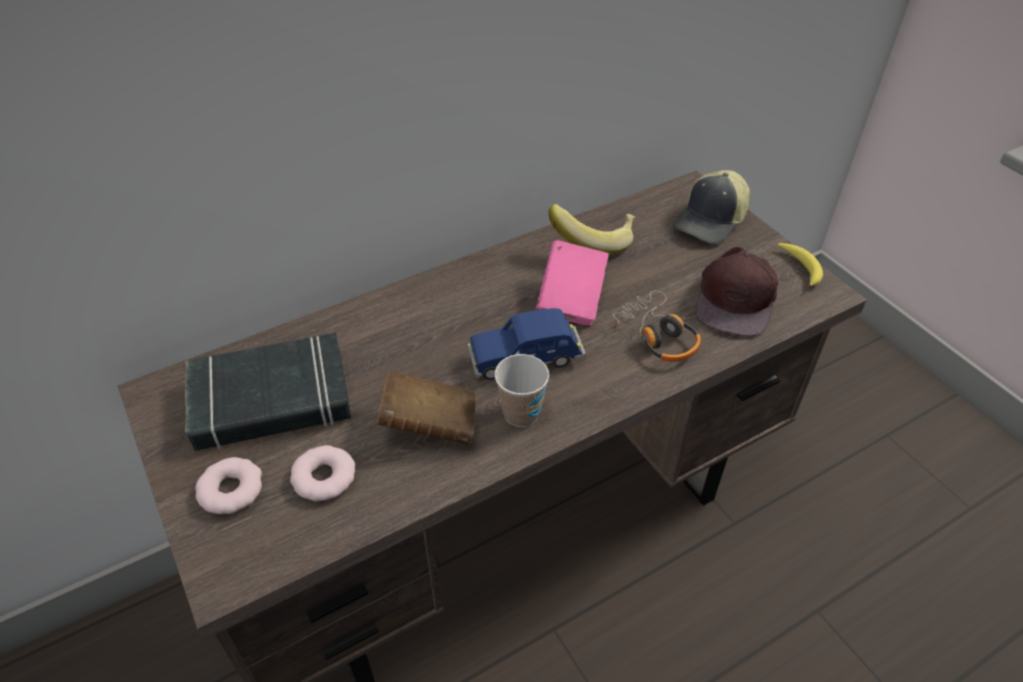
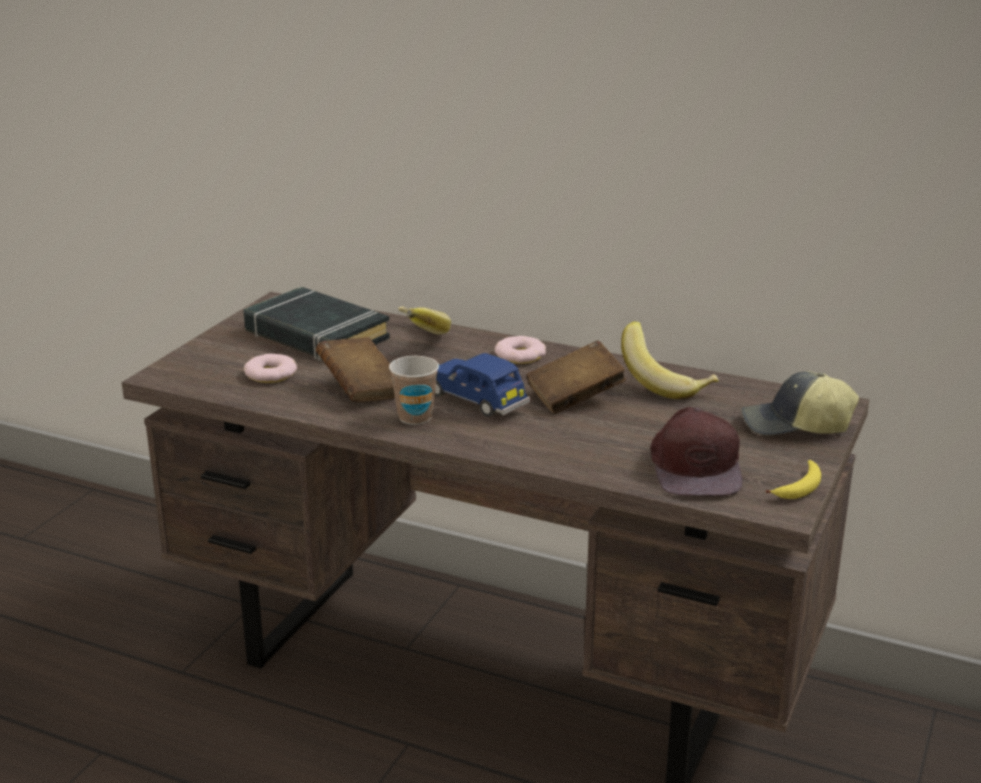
camera: 55 degrees right, 20 degrees down
(231, 490) = (228, 352): donut -> donut (520, 355)
(359, 334) = (416, 338): none -> banana
(571, 299) = (575, 397): pink book -> brown book
(656, 336) = (584, 444): headphones -> none
(737, 298) = (696, 466): brown cap -> brown cap turned 75 degrees counterclockwise

